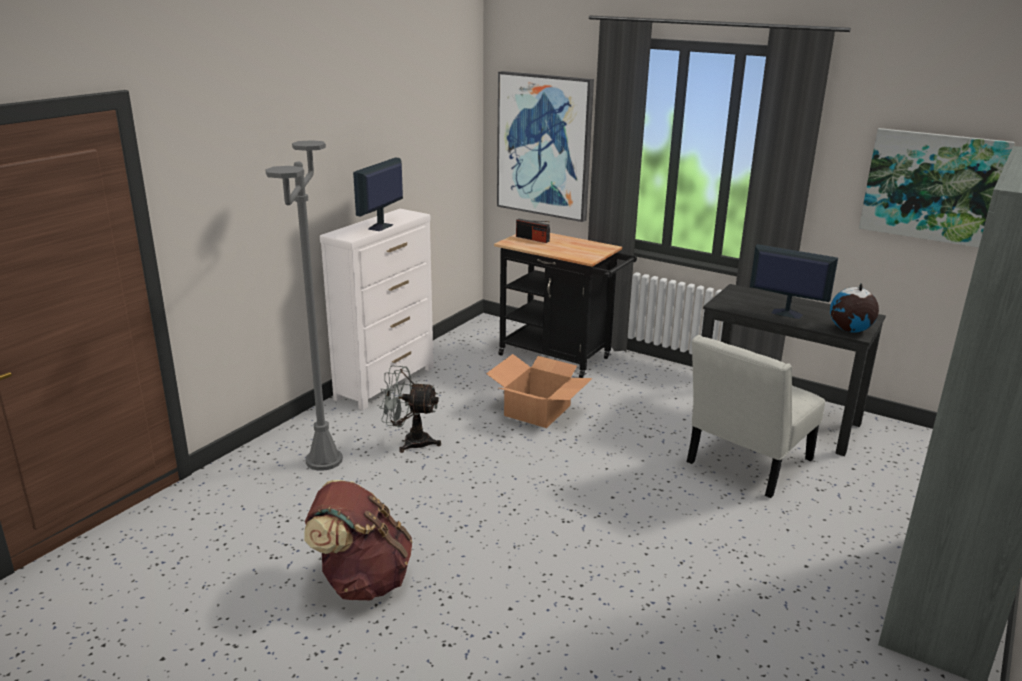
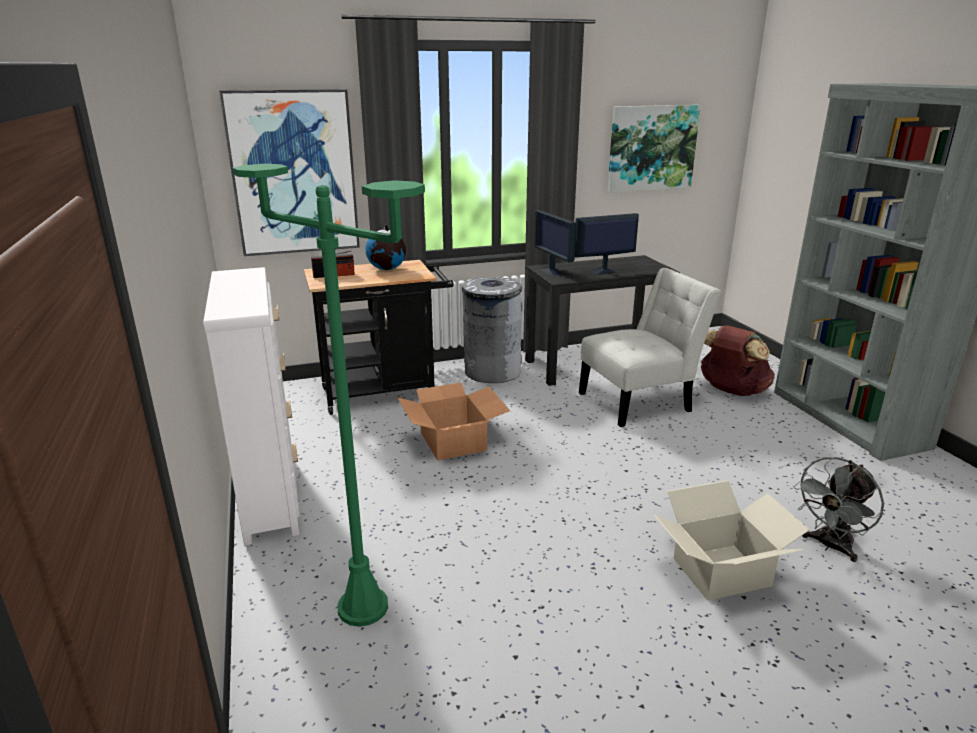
camera: 50 degrees left, 0 degrees up
(324, 460) = (362, 607): grey floor lamp -> green floor lamp
(362, 581) = (628, 679): brown backpack -> brown backpack (731, 391)
(380, 227) = (252, 291): monitor -> monitor (552, 272)
(410, 442) = (407, 532): grey fan -> grey fan (830, 546)
(530, 587) = (720, 571): none -> cardboard box
(669, 380) = (492, 372): none -> grey trash can
(745, 464) = (639, 401): white chair -> white chair turned 105 degrees counterclockwise
(850, 330) = (655, 269): globe -> globe (387, 269)

